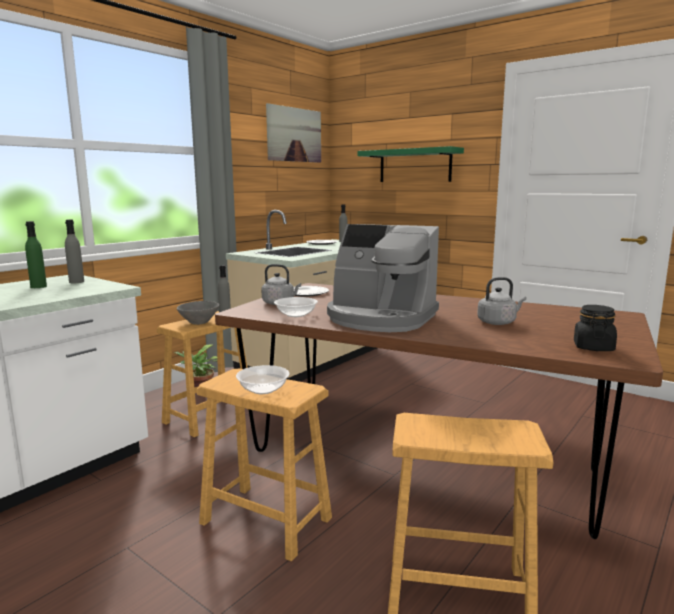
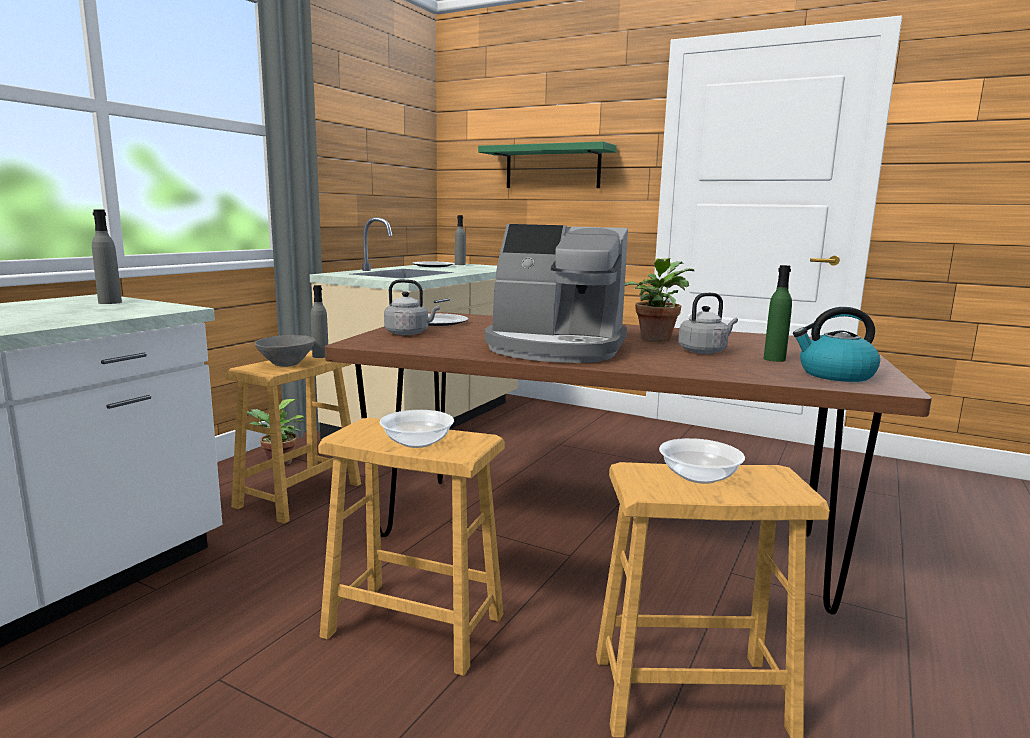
camera: 10 degrees left, 0 degrees up
(38, 286) = (52, 307): green bottle -> green bottle (774, 359)
(294, 135) = (393, 121): picture -> none
(296, 314) = (440, 345): bowl -> bowl (698, 476)
(467, 309) = (656, 337): none -> potted plant
(593, 347) = (835, 375): black jar -> kettle

